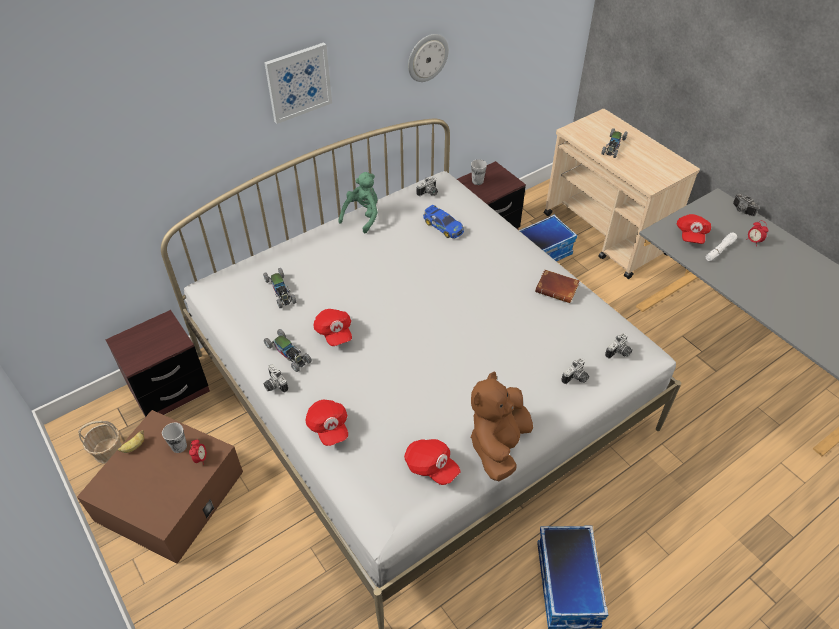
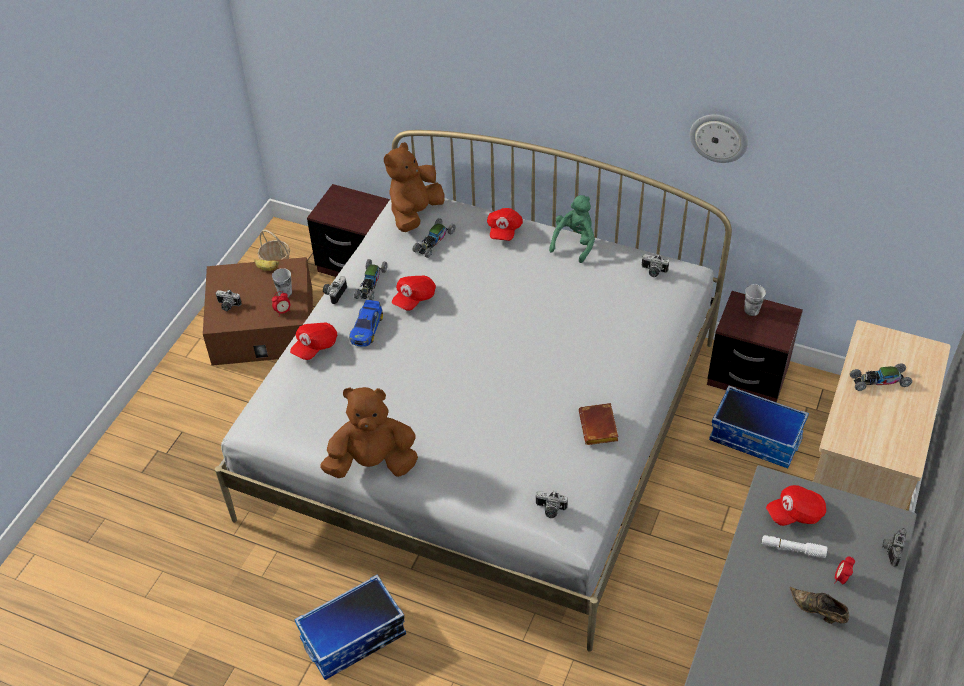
camera: 60 degrees right, 0 degrees up
(233, 289) = (415, 213): none -> brown plush toy
(298, 82) = (559, 79): picture -> none
(362, 216) = (574, 243): green plush toy -> green plush toy turned 60 degrees counterclockwise
(431, 467) = (320, 428): red cap -> red cap (504, 231)
(443, 226) = (612, 304): toy car -> toy car (367, 328)
(576, 378) = (489, 488): camera -> camera (227, 306)
(775, 264) = (818, 612): none -> brown shoe

